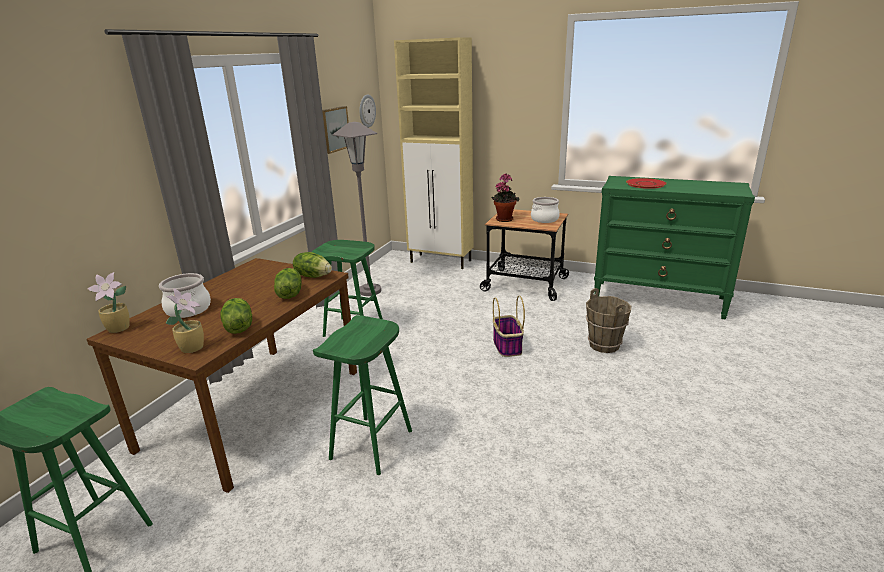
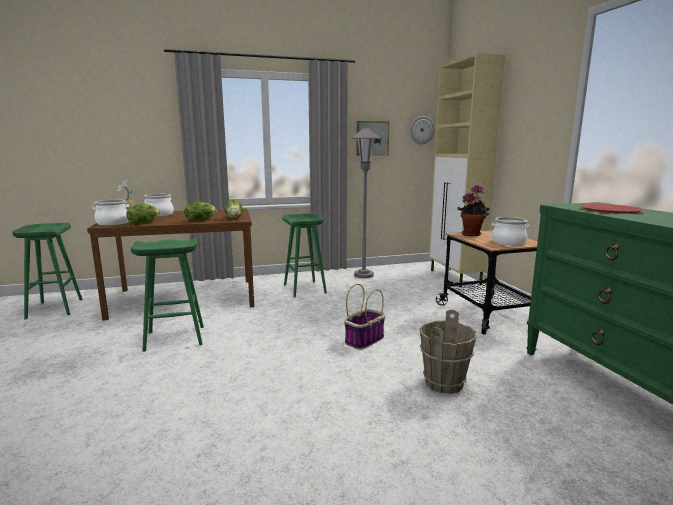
camera: 50 degrees right, 10 degrees down
(193, 347) = (113, 223): potted plant -> cooking pot

